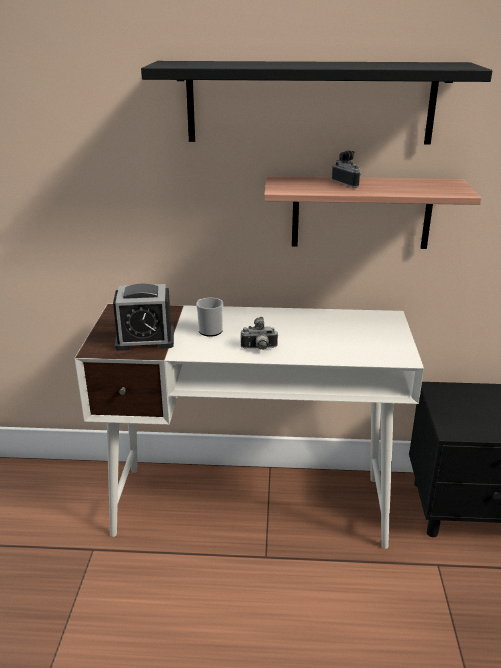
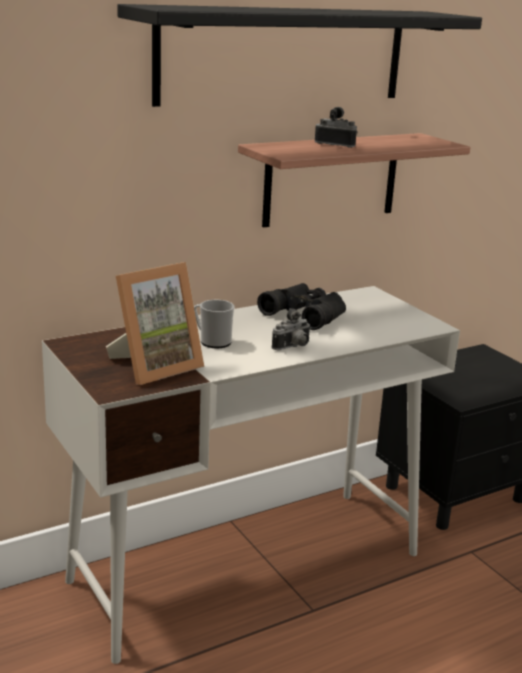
camera: 35 degrees left, 5 degrees down
(145, 339) = (154, 366): alarm clock -> picture frame
(311, 323) = (307, 313): none -> black binoculars

